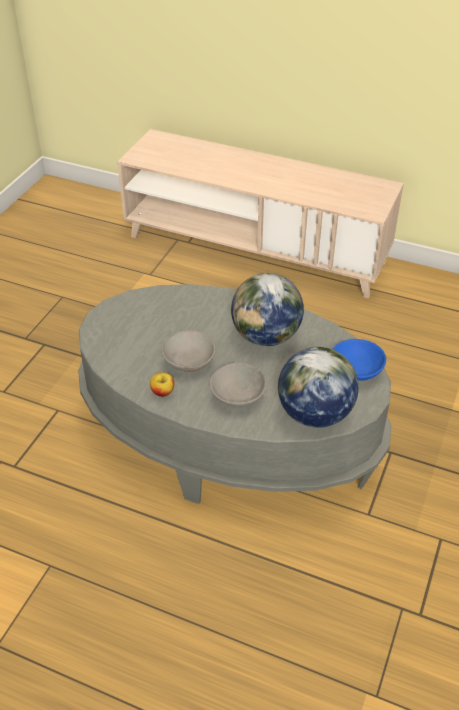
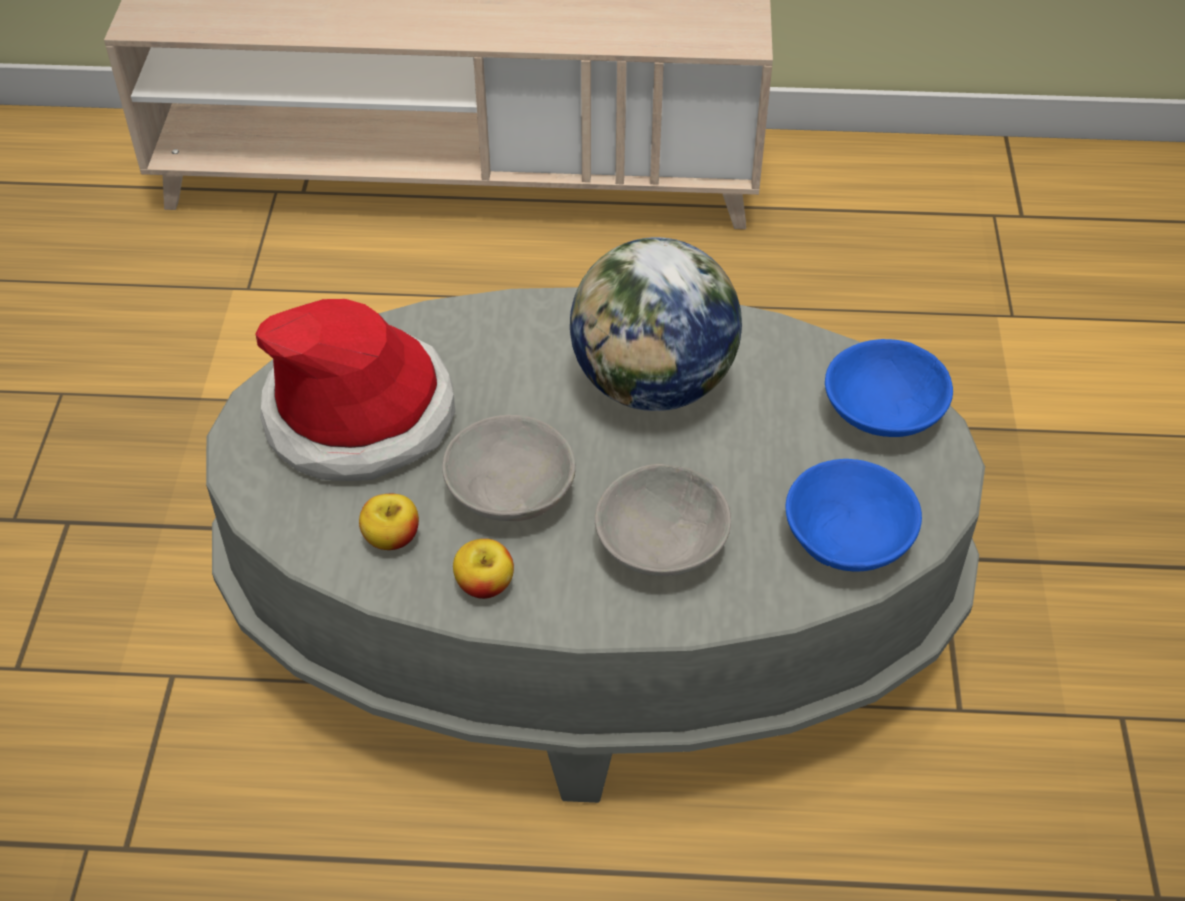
camera: 20 degrees left, 5 degrees up
(136, 366) = (391, 538): none -> apple
(146, 319) = (360, 414): none -> hat
(314, 414) = (846, 540): globe -> blue bowl

